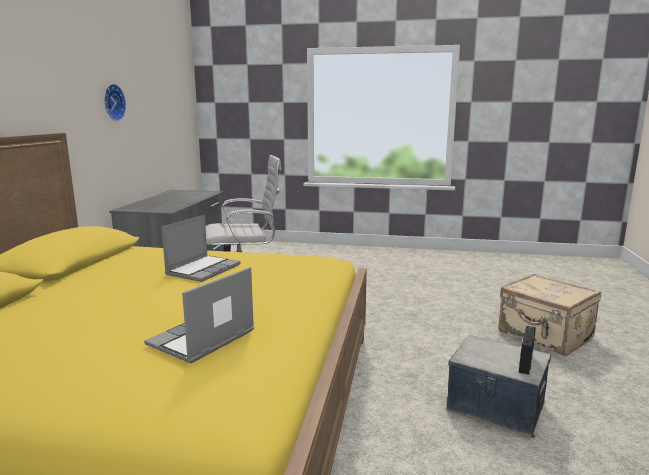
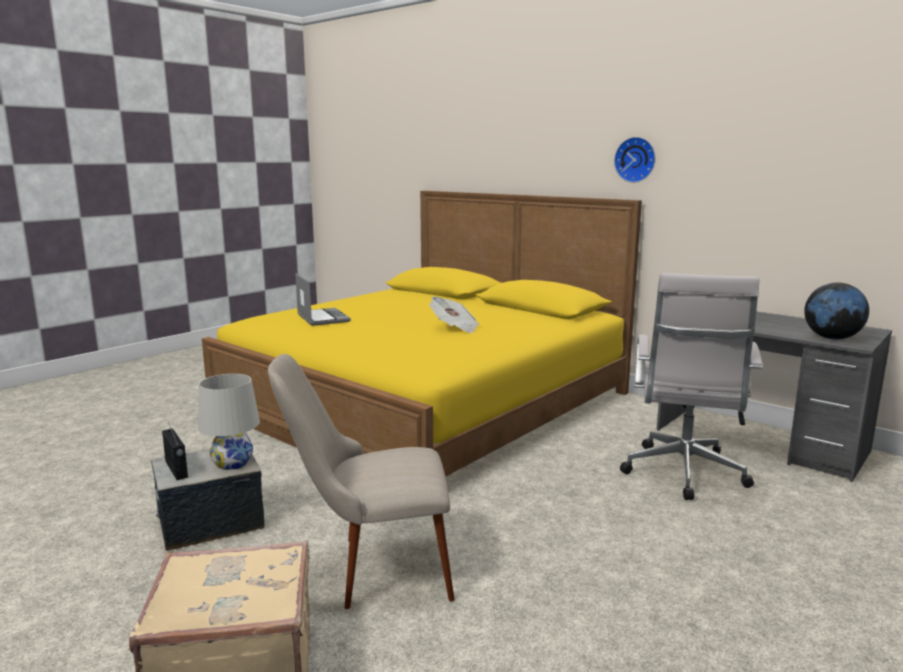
camera: 120 degrees right, 0 degrees up
(112, 102) = (755, 169): wall clock -> wall clock (636, 159)
(202, 194) = (831, 338): none -> globe
(203, 269) = (454, 328): laptop -> newspaper
(443, 333) = (371, 569): none -> beige chair
(481, 347) = (232, 463): none -> white table lamp

